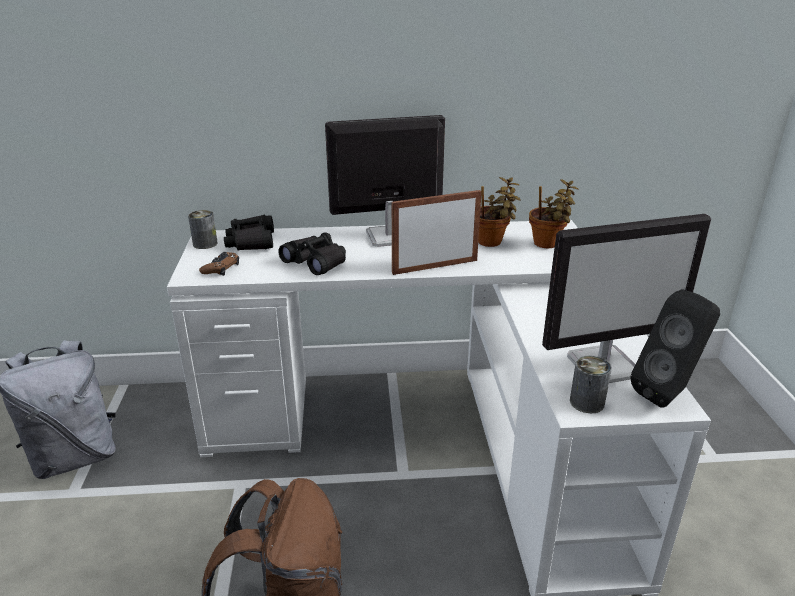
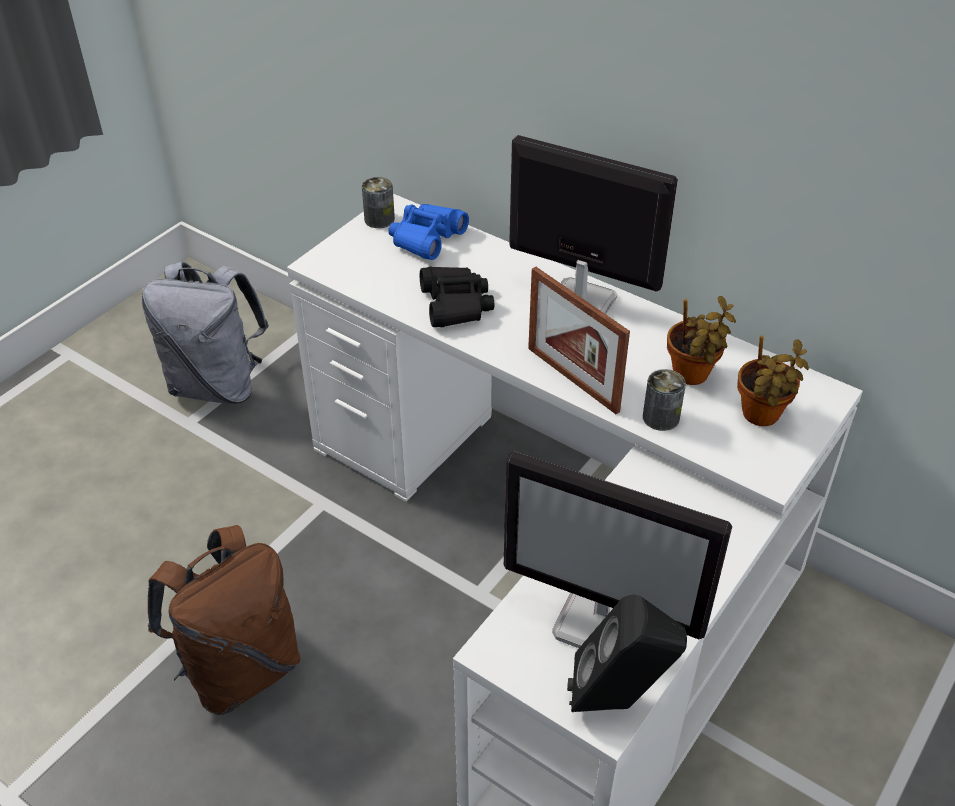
camera: 40 degrees right, 15 degrees up
(221, 268) = (357, 265): brown game controller -> none
(251, 242) = (426, 238): black binoculars -> blue binoculars
(435, 266) = (572, 379): picture frame -> picture frame turned 150 degrees counterclockwise
(587, 402) = (516, 650): can -> can (661, 417)

